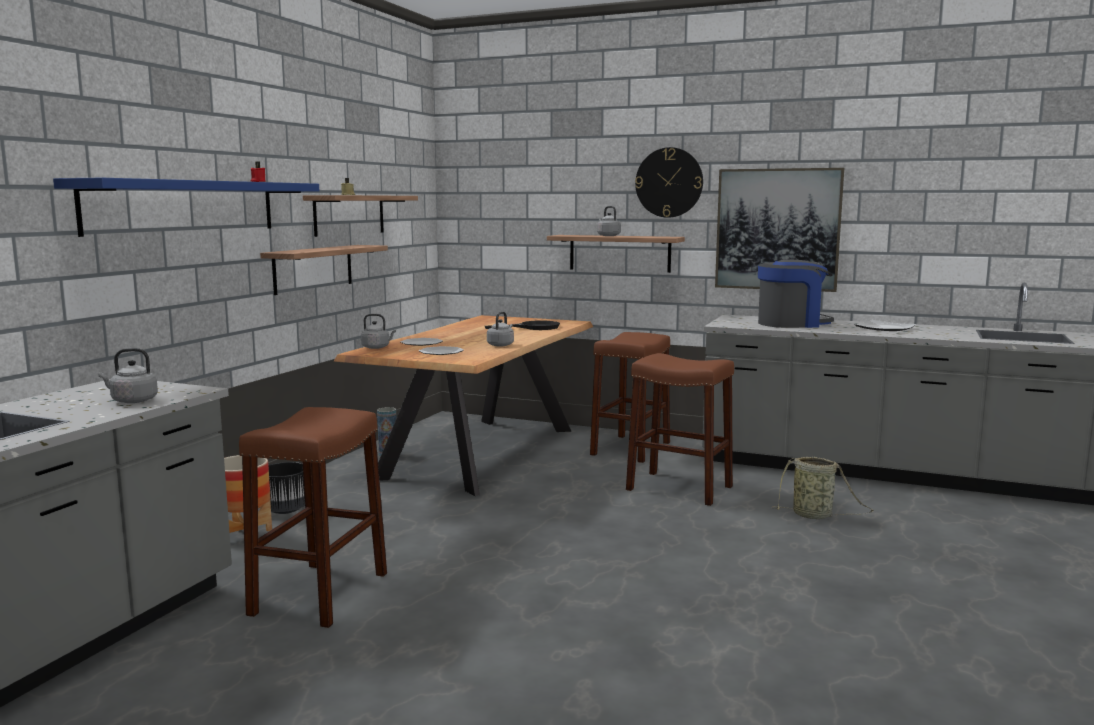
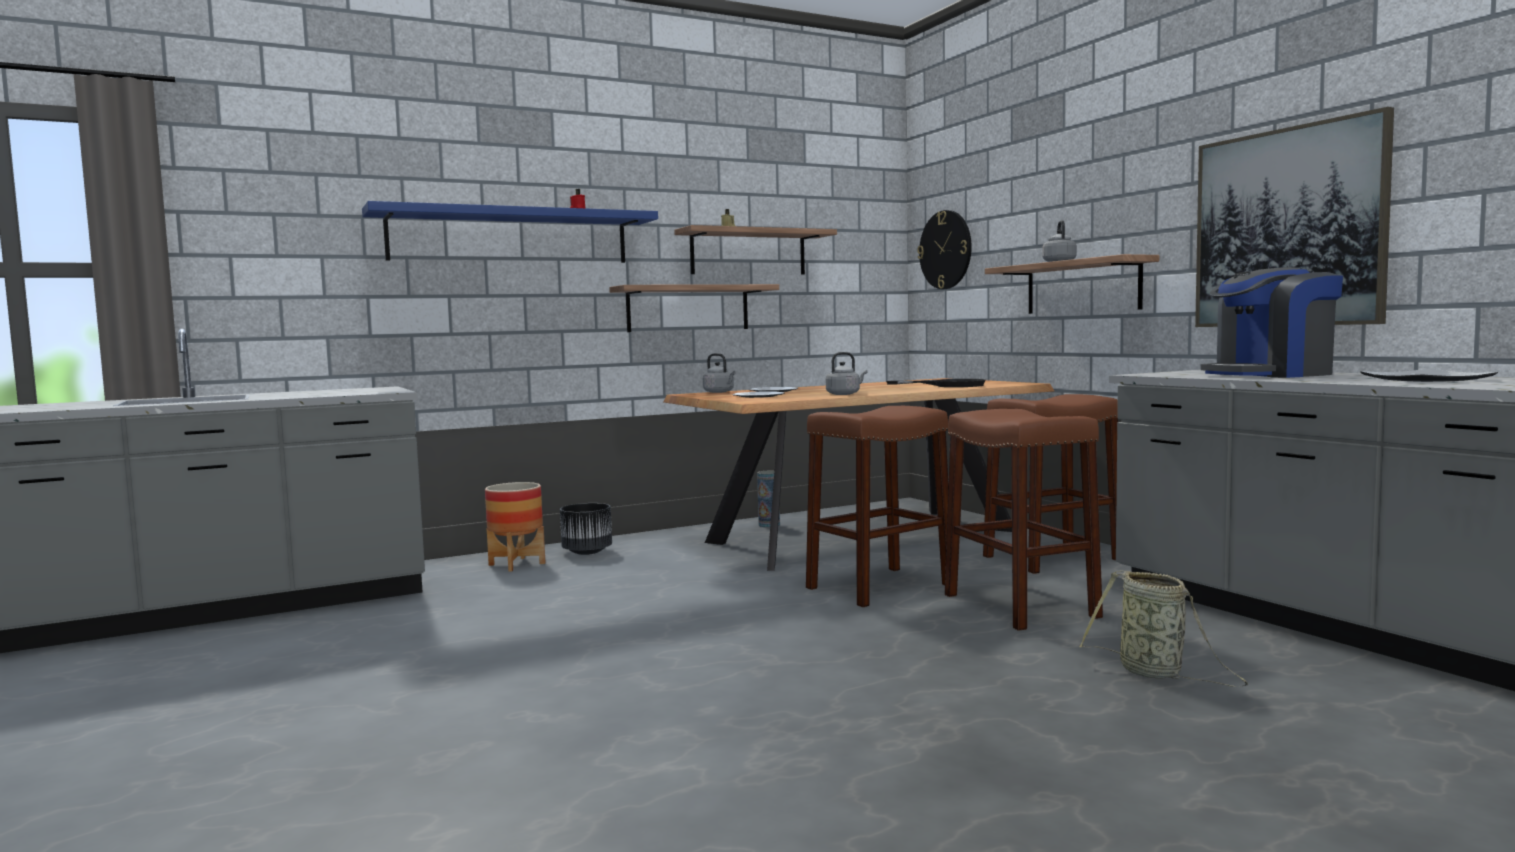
camera: 40 degrees right, 5 degrees down
(132, 401) = (330, 394): grey kettle -> none
(320, 594) = (468, 614): brown stool -> brown stool (879, 586)
(669, 182) = (1139, 178): wall clock -> wall clock (945, 250)
(792, 323) = (1270, 374): coffee machine -> coffee machine turned 135 degrees clockwise

